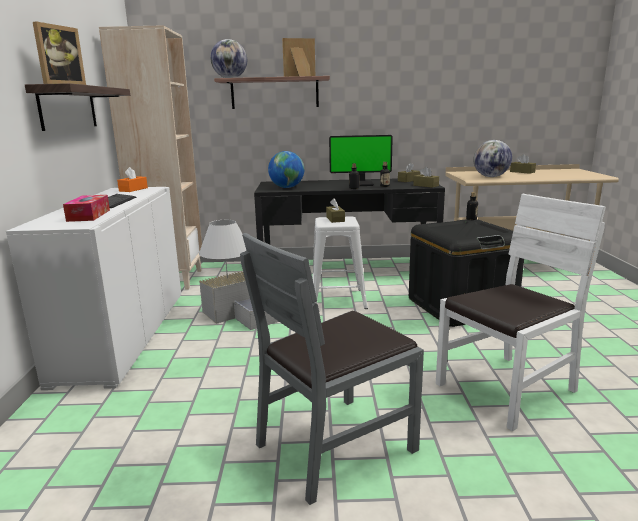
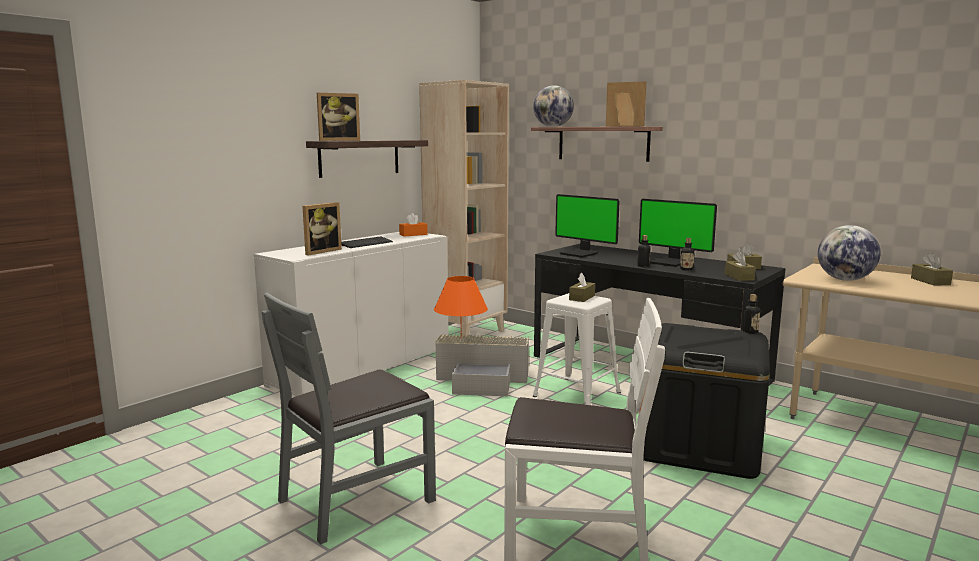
camera: 40 degrees right, 5 degrees down
(89, 215) = (320, 251): tissue box -> picture frame
(227, 278) = (461, 337): white table lamp -> orange table lamp
(287, 187) = (580, 254): globe -> monitor
(335, 445) = (356, 499): grey chair -> grey chair turned 45 degrees counterclockwise

